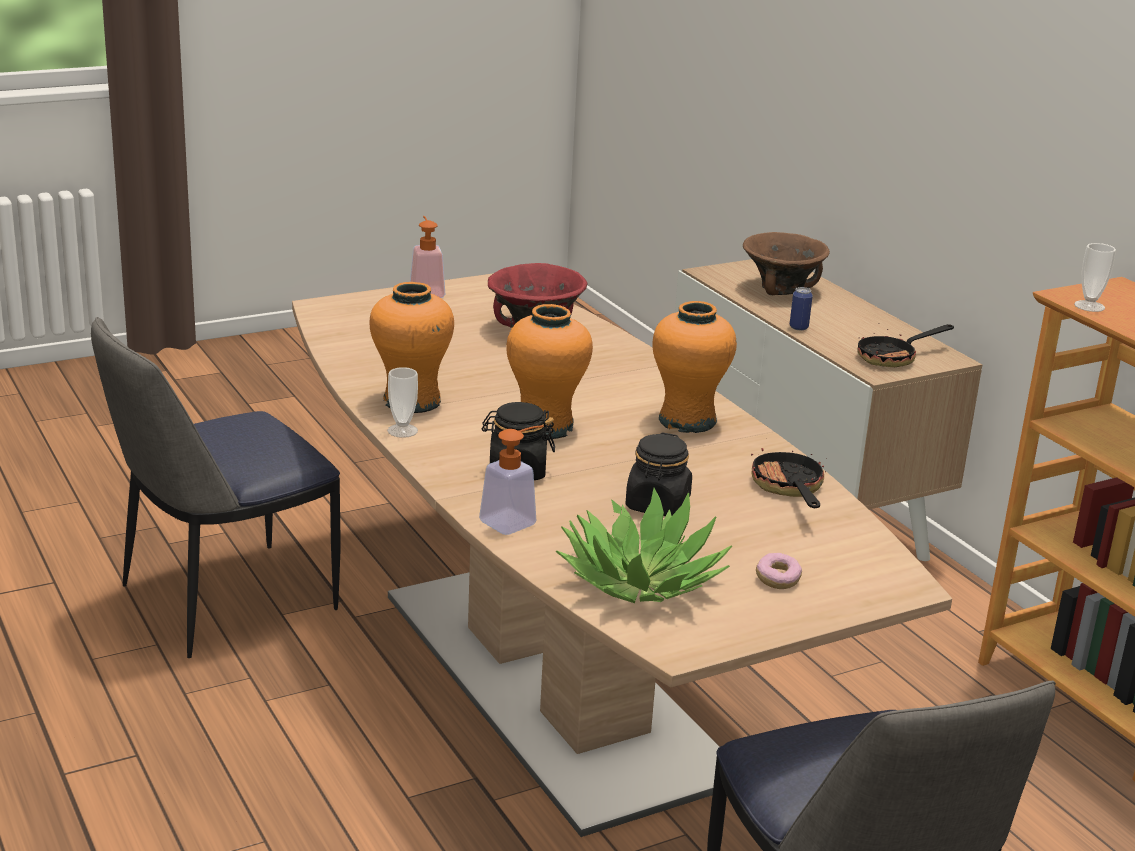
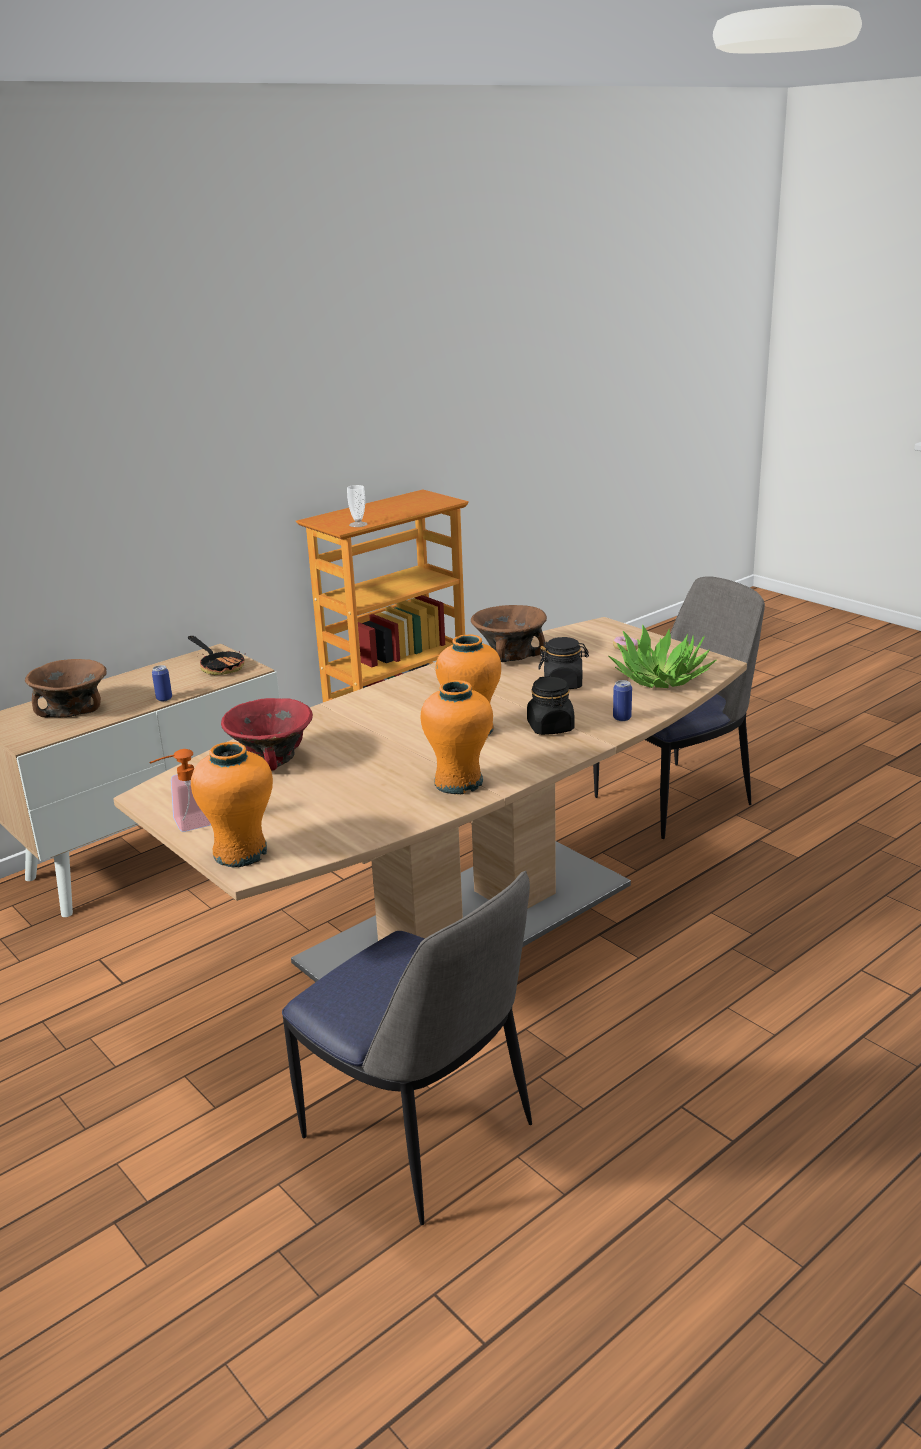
camera: 100 degrees left, 0 degrees up
(402, 431) = (516, 775): cup -> none
(515, 520) = (622, 718): soap dispenser -> can
(688, 421) = (428, 688): orange vase -> orange vase (240, 852)
(788, 489) = (510, 655): frying pan -> brown bowl

